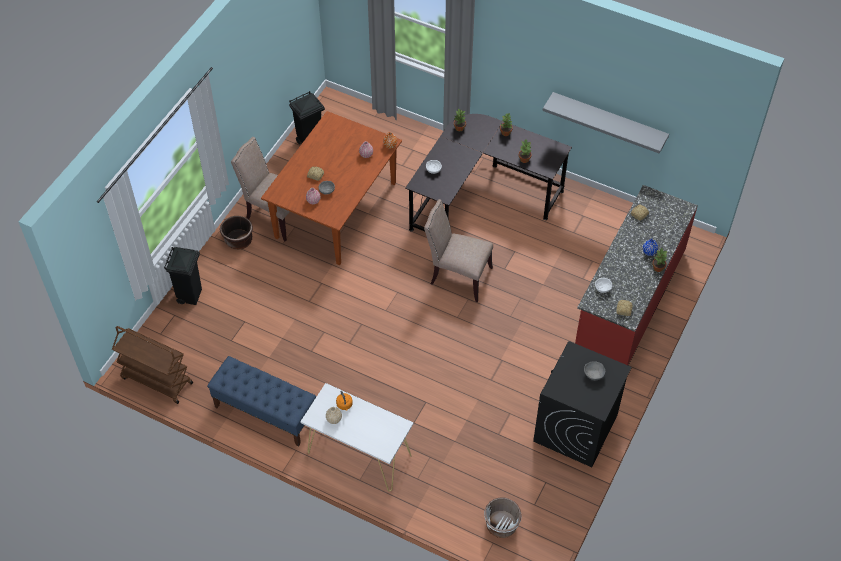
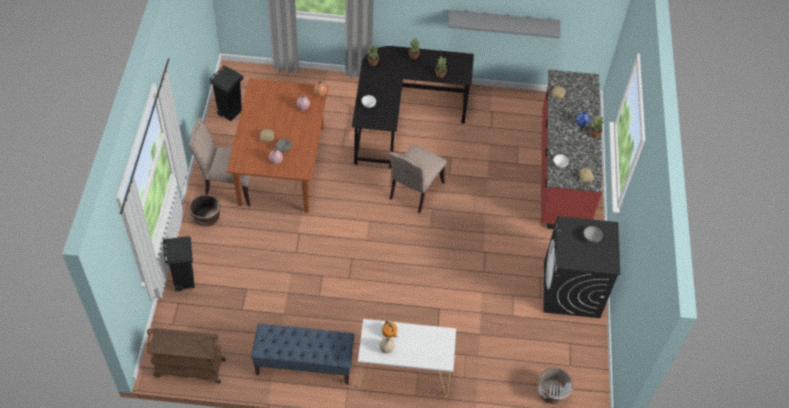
camera: 25 degrees left, 0 degrees up
(458, 276) = (414, 192): beige chair -> beige chair turned 60 degrees counterclockwise

